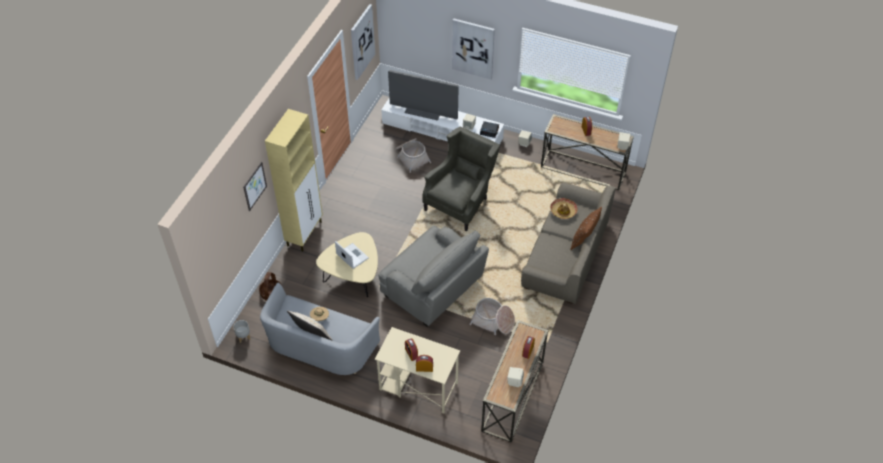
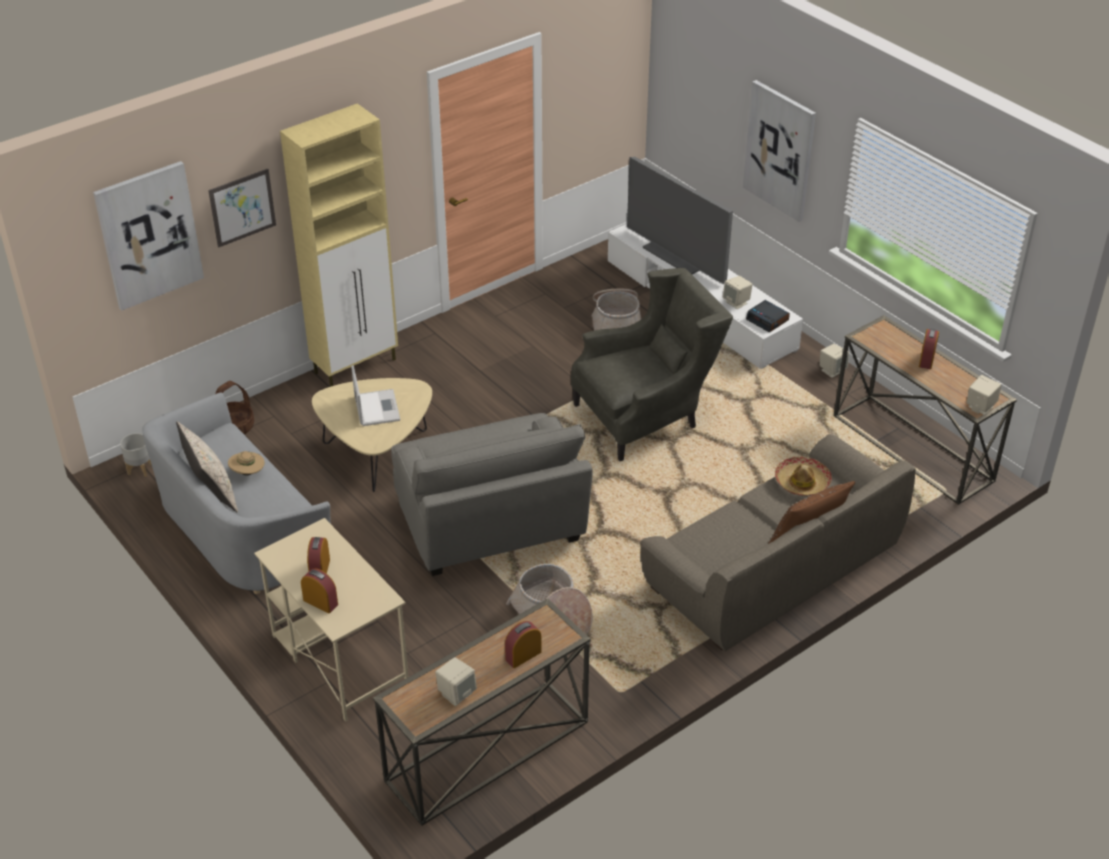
camera: 30 degrees right, 10 degrees down
(362, 42) = (596, 87): picture -> picture (149, 235)

